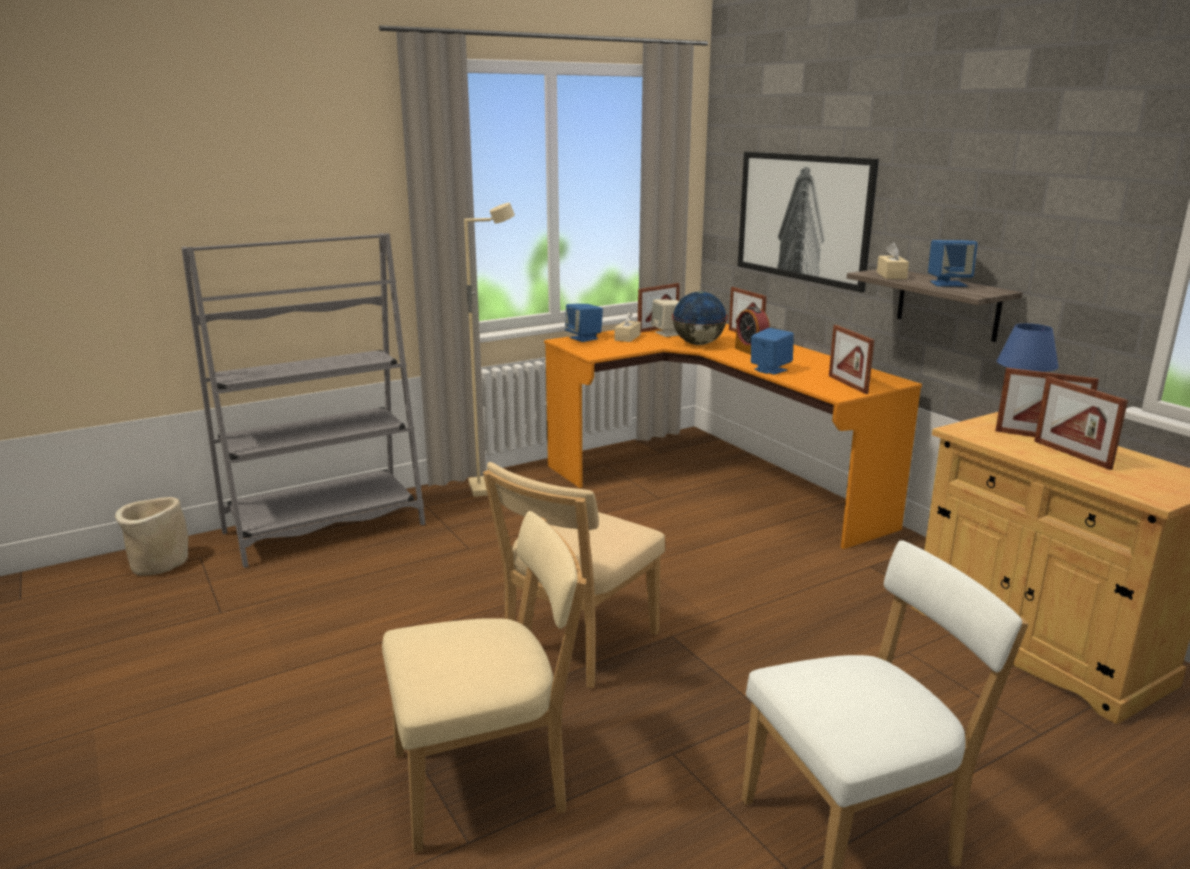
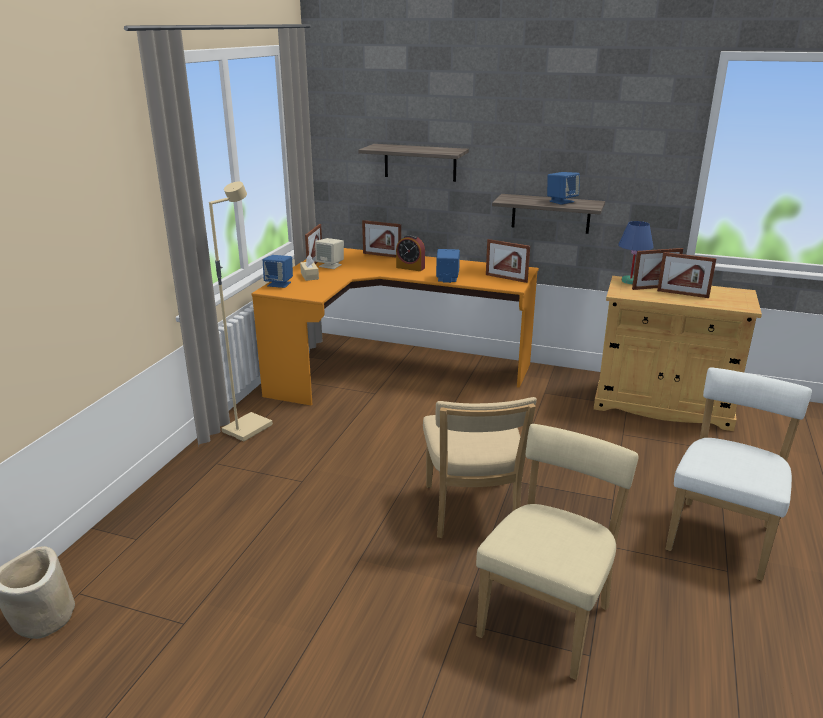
camera: 40 degrees left, 5 degrees up
(325, 528) = (159, 517): grey bookcase -> none
(698, 344) = (367, 270): globe -> none
(804, 217) = (420, 162): picture -> shelf
(891, 275) = (520, 200): beige tissue box -> none

